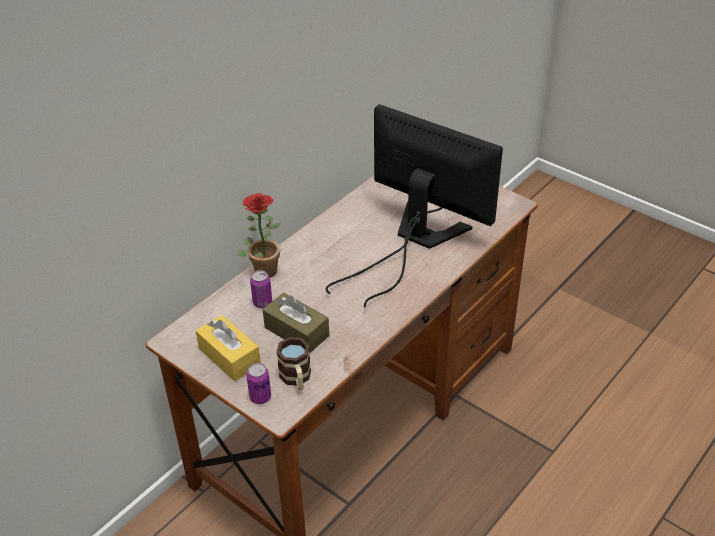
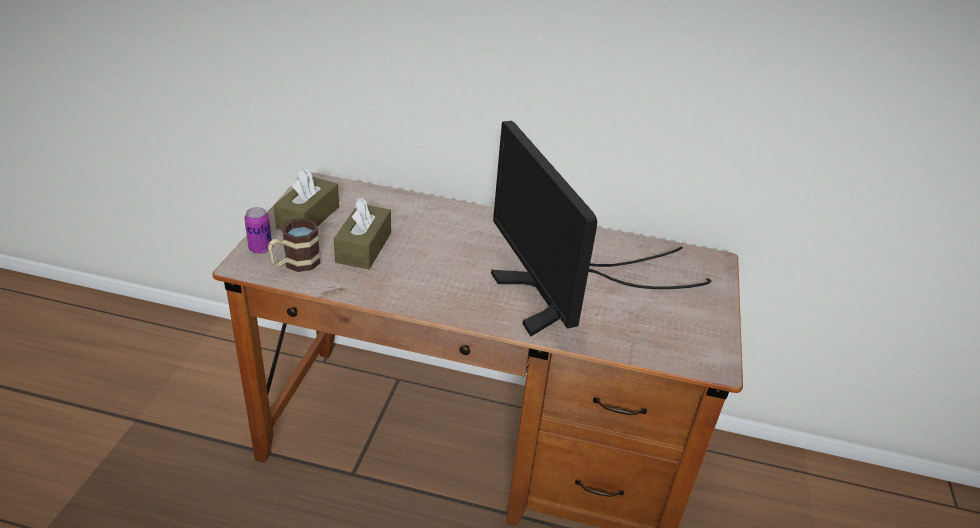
camera: 60 degrees right, 5 degrees down
(229, 356) = (308, 217): yellow tissue box -> brown tissue box
(262, 303) = (393, 217): can -> none
(263, 268) = (444, 205): potted plant -> none
(414, 240) = (567, 293): monitor -> monitor turned 150 degrees clockwise

